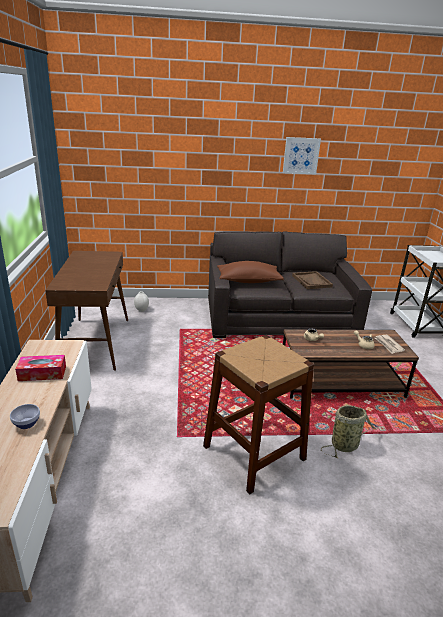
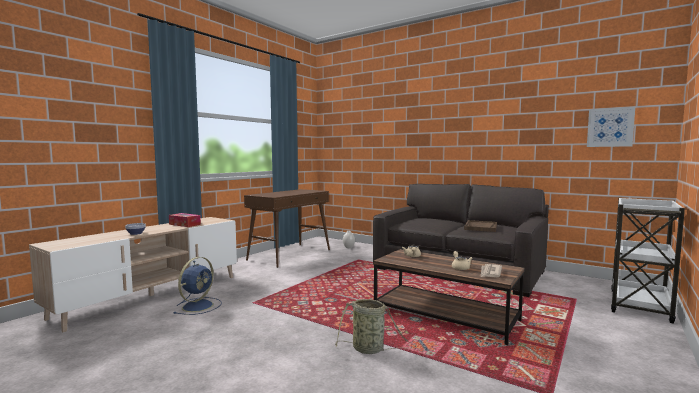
camera: 40 degrees right, 20 degrees down
(128, 469) = (199, 306): none -> blue fan
(248, 281) = (417, 221): brown pillow -> none
(254, 452) = (285, 326): brown stool -> none
(301, 155) = (491, 114): picture -> picture (610, 127)

